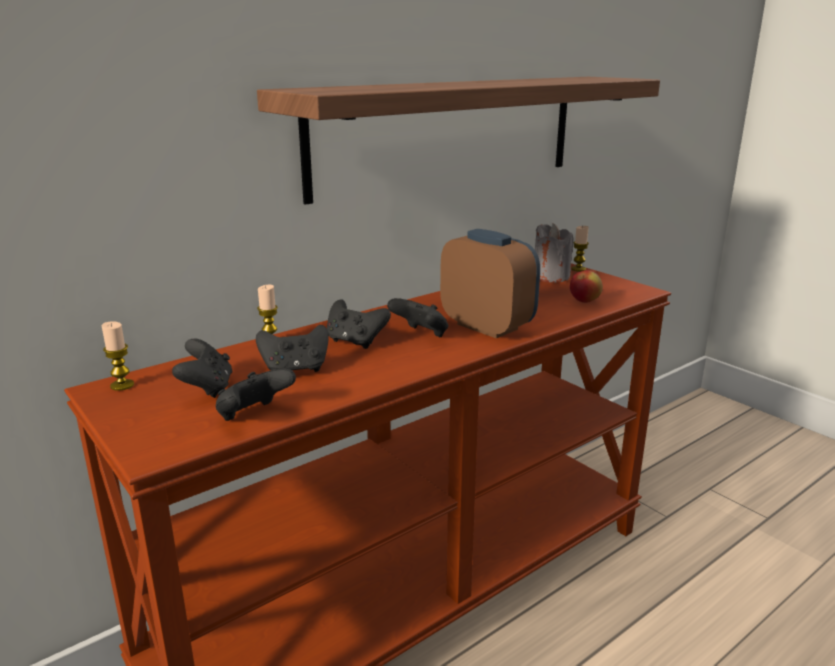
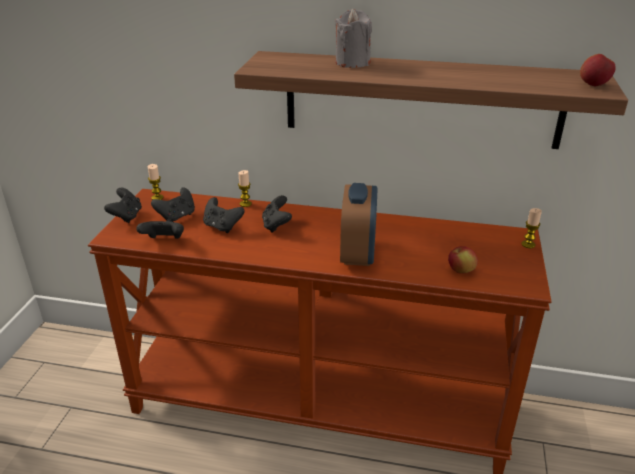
camera: 50 degrees right, 10 degrees up
(421, 335) = (313, 239): black game controller -> black game controller (126, 216)
(550, 277) = (490, 240): grey candle -> grey candle (352, 63)
(614, 78) = (593, 85): none -> apple

